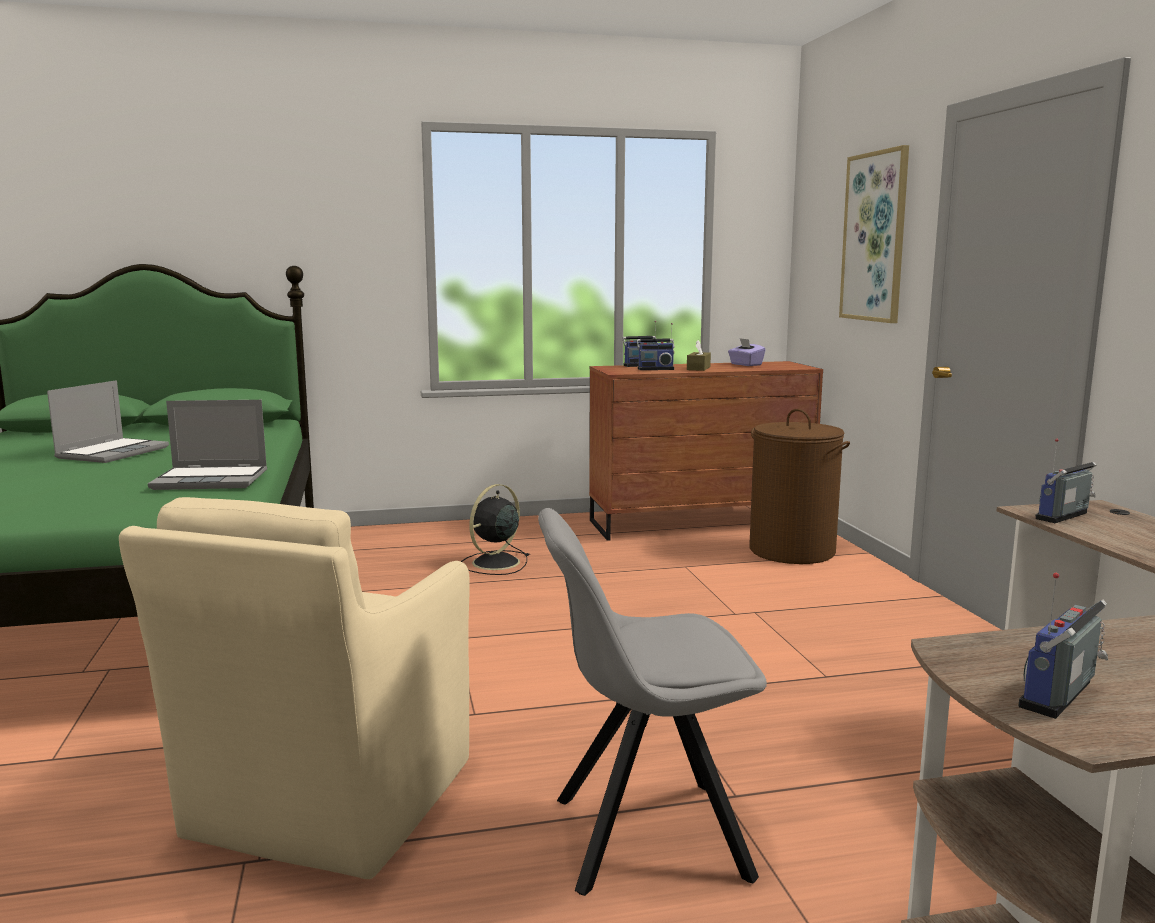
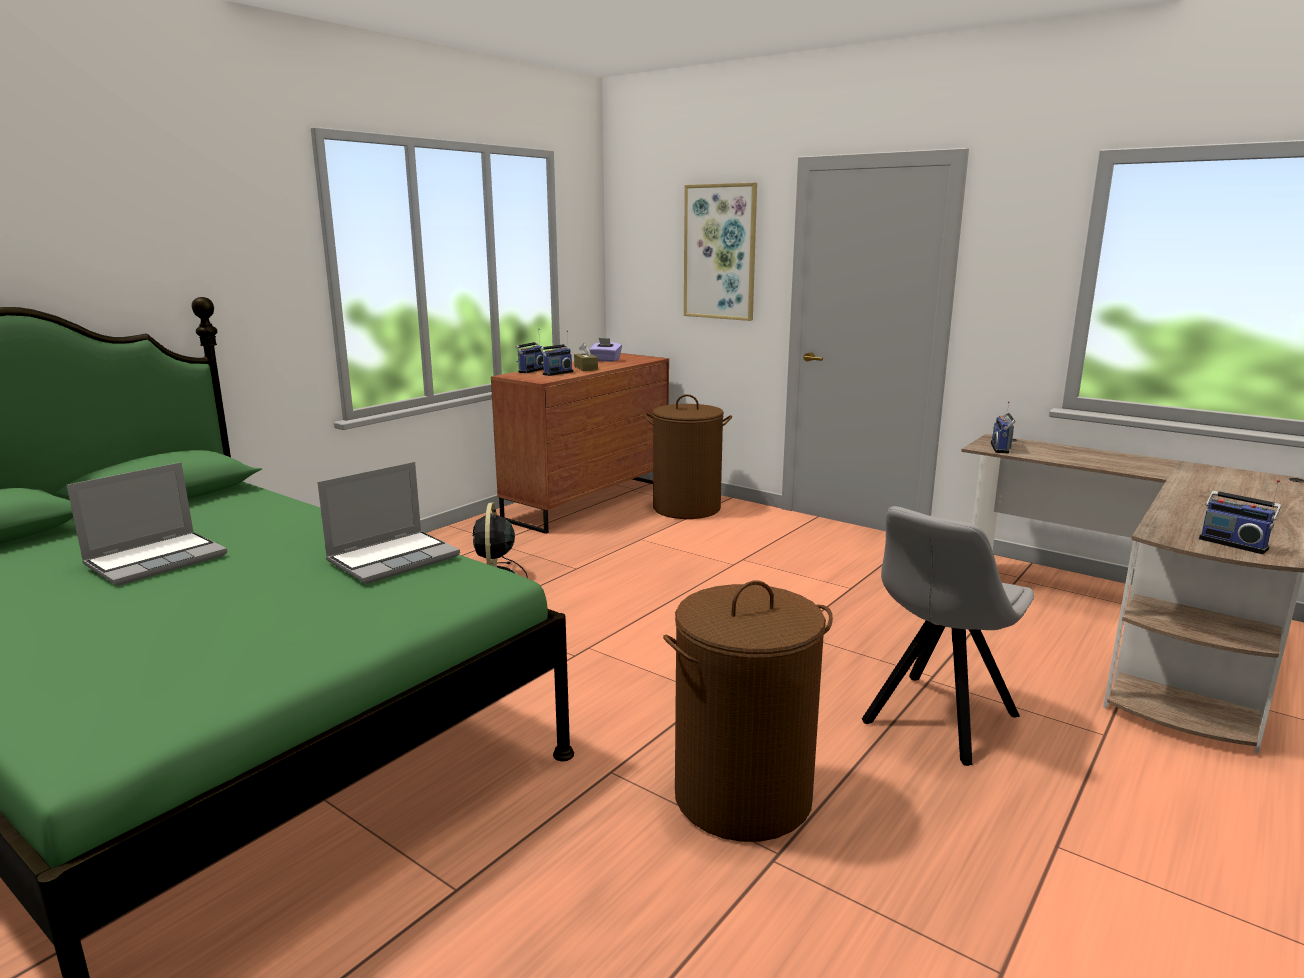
camera: 40 degrees left, 5 degrees up
(113, 452) = (157, 560): laptop -> laptop turned 60 degrees clockwise
(326, 803) = (742, 797): beige armchair -> brown laundry basket
(1062, 696) = (1234, 543): radio -> radio turned 45 degrees counterclockwise

